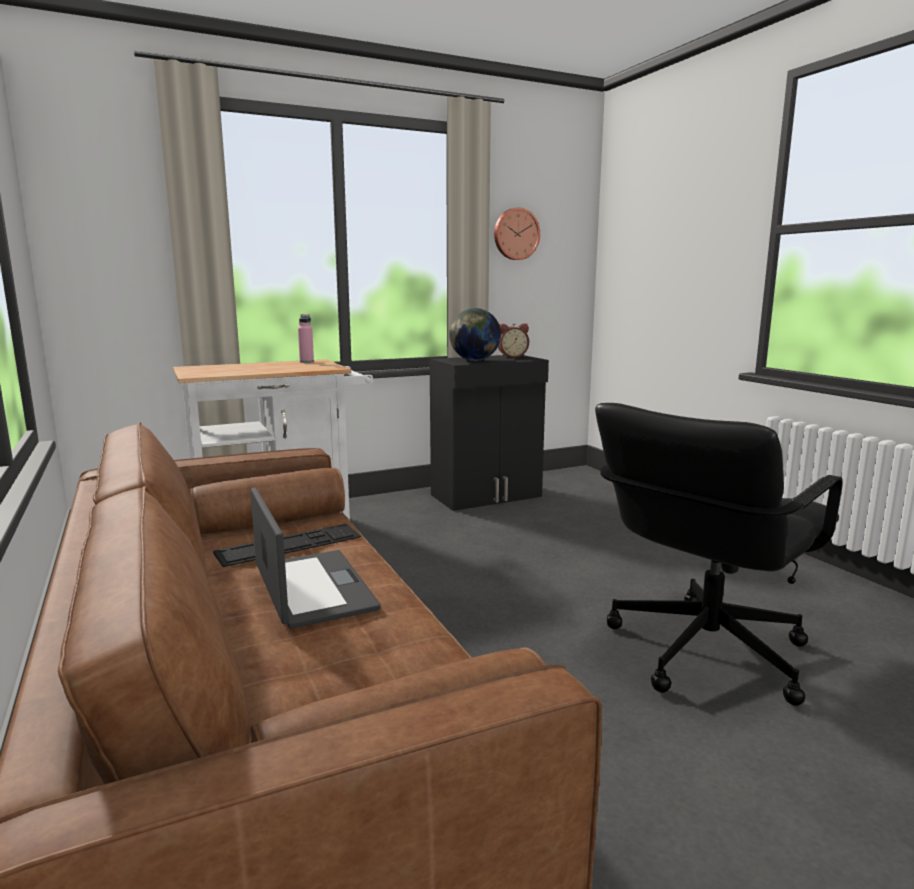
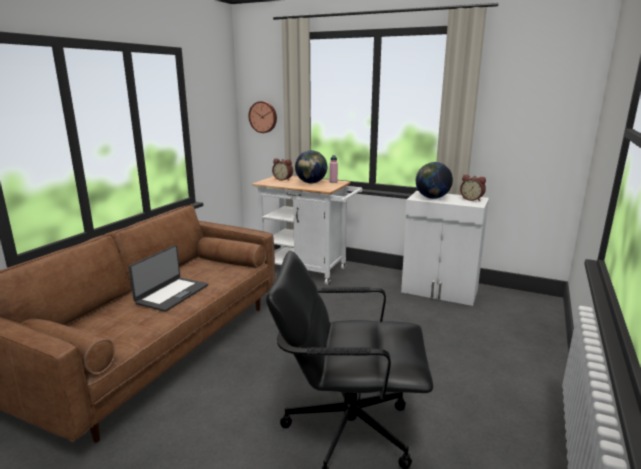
camera: 50 degrees right, 5 degrees up
(214, 369) = (283, 179): none -> alarm clock
(279, 366) = (311, 183): none -> globe
(289, 545) = (207, 274): keyboard -> none
(487, 496) = (439, 291): black cabinet -> white cabinet
(515, 234) = (509, 105): wall clock -> wall clock (263, 117)

